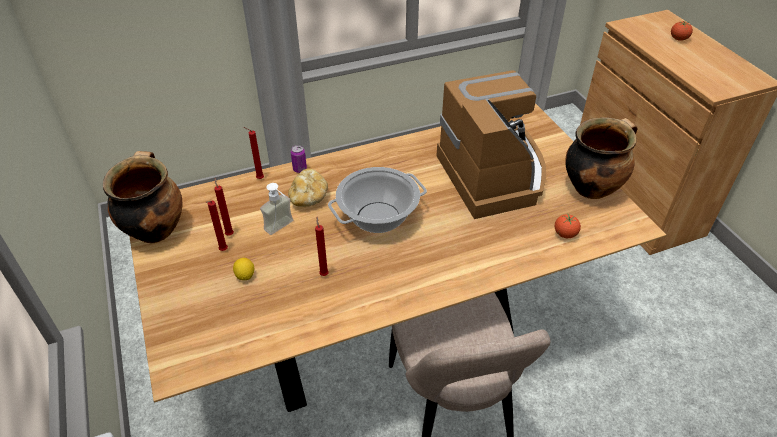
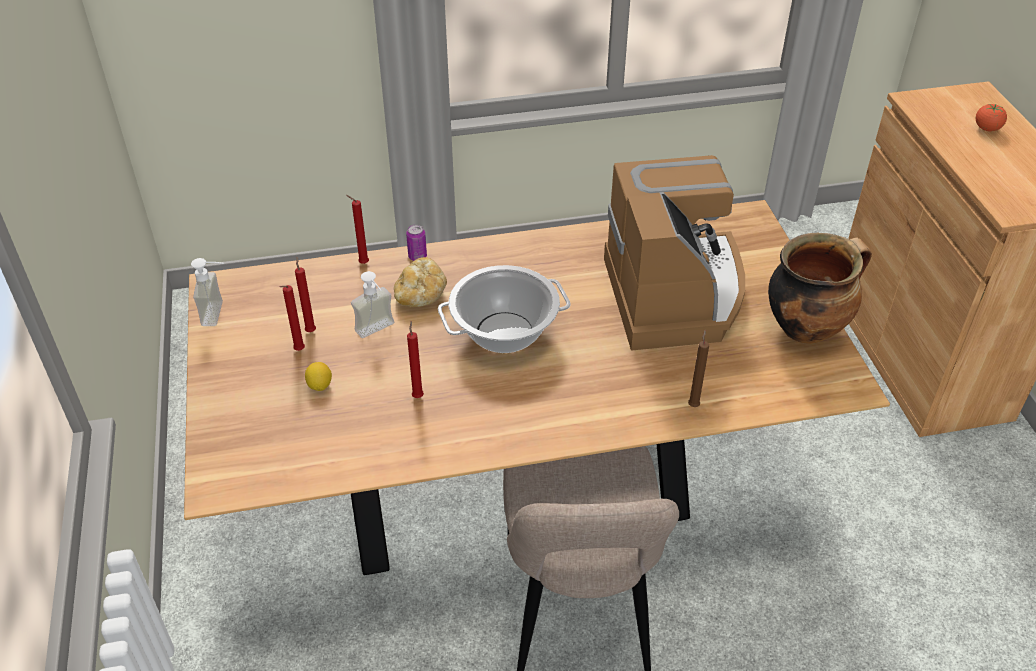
camera: 10 degrees right, 0 degrees up
(155, 229) = (220, 313): cooking pot -> soap dispenser
(530, 253) = (693, 404): none -> brown candle
(565, 234) = (748, 385): tomato -> none

